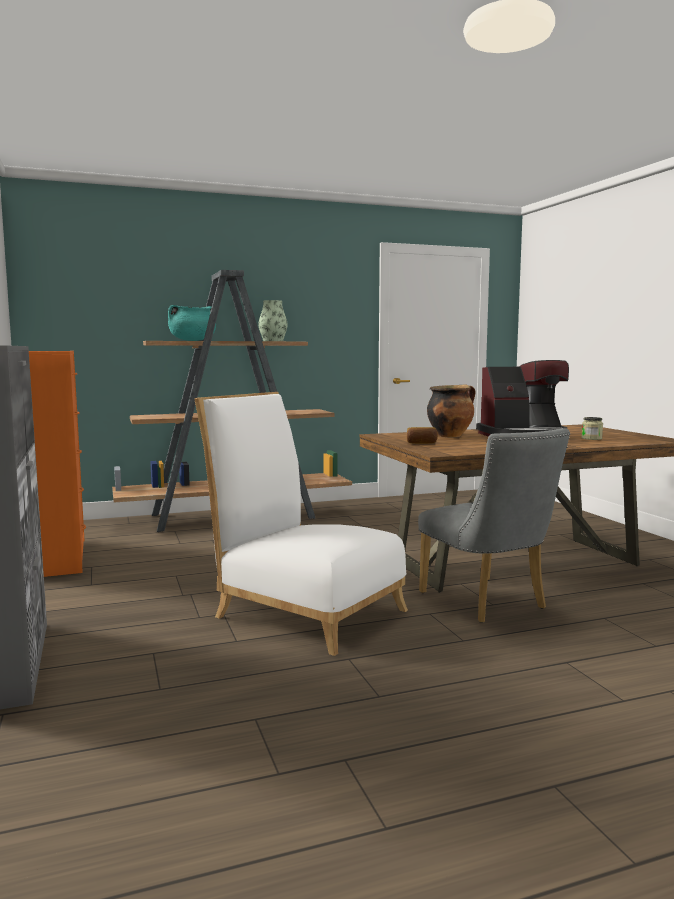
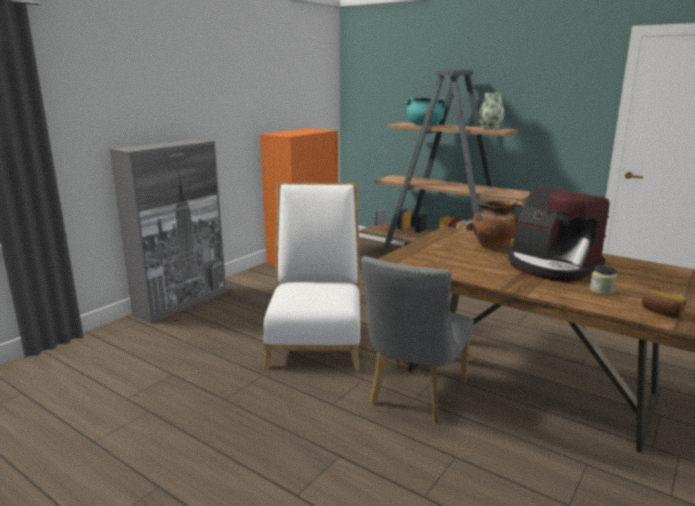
camera: 55 degrees right, 10 degrees up
(421, 443) = (434, 247): bread -> bread (661, 312)

